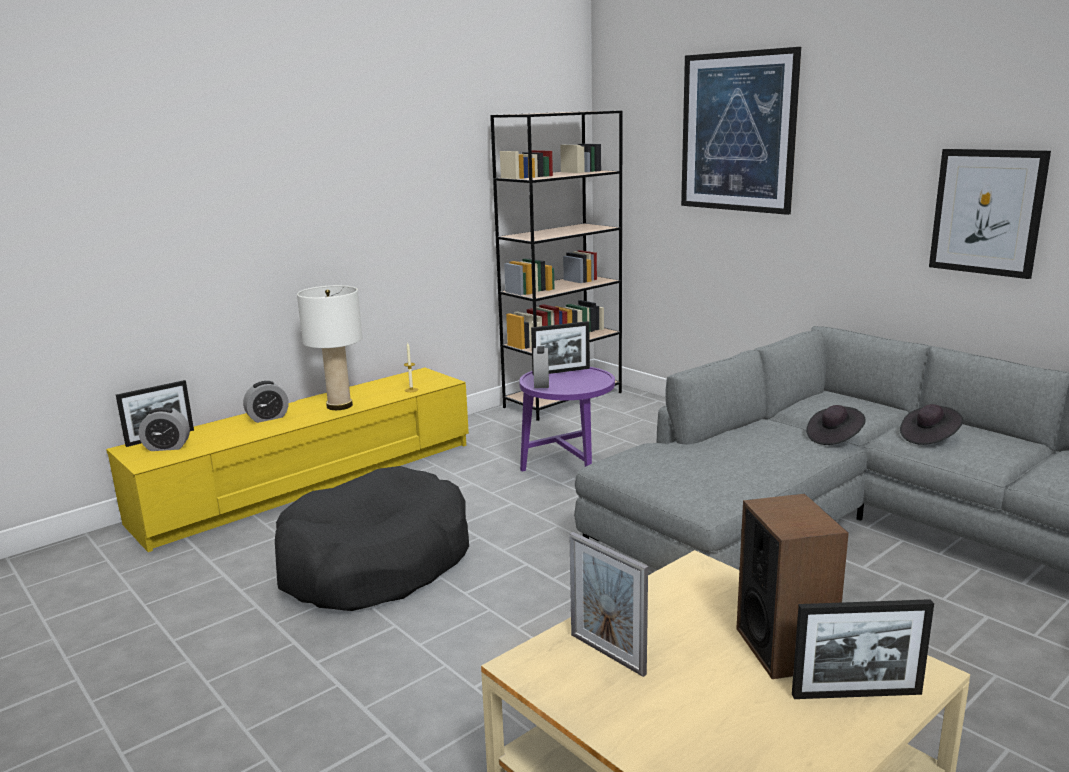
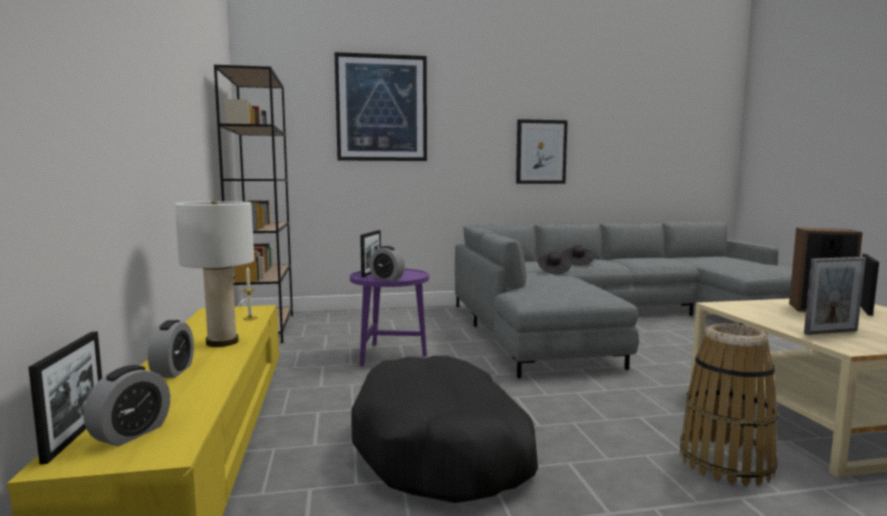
camera: 60 degrees left, 10 degrees down
(466, 719) = (726, 462): none -> basket

